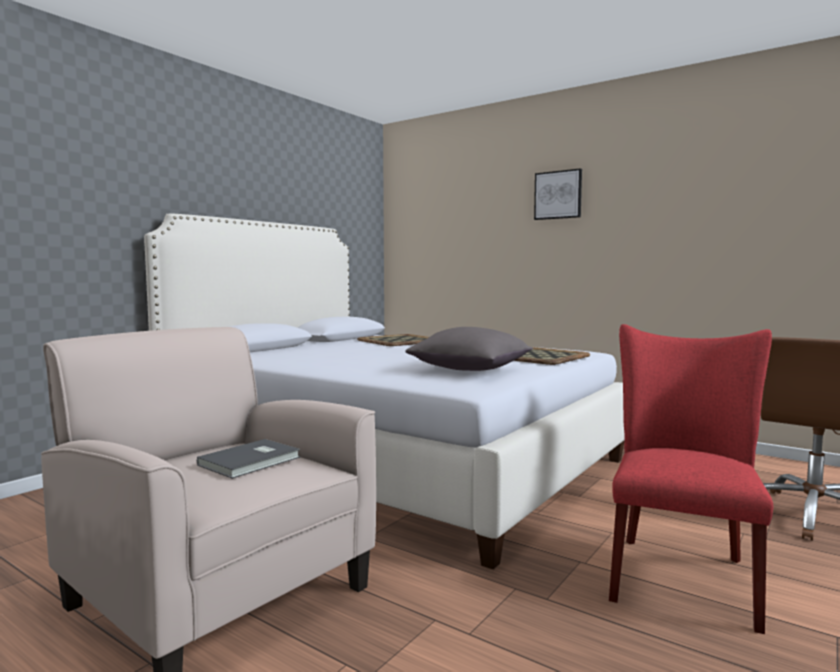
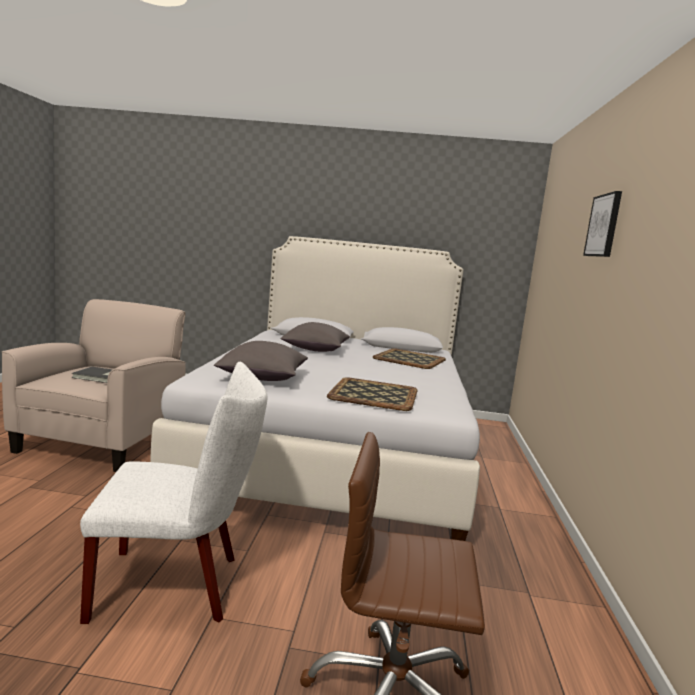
camera: 60 degrees right, 5 degrees up
(335, 353) = (315, 350): none -> grey pillow
(681, 574) = (177, 585): red chair -> white chair

